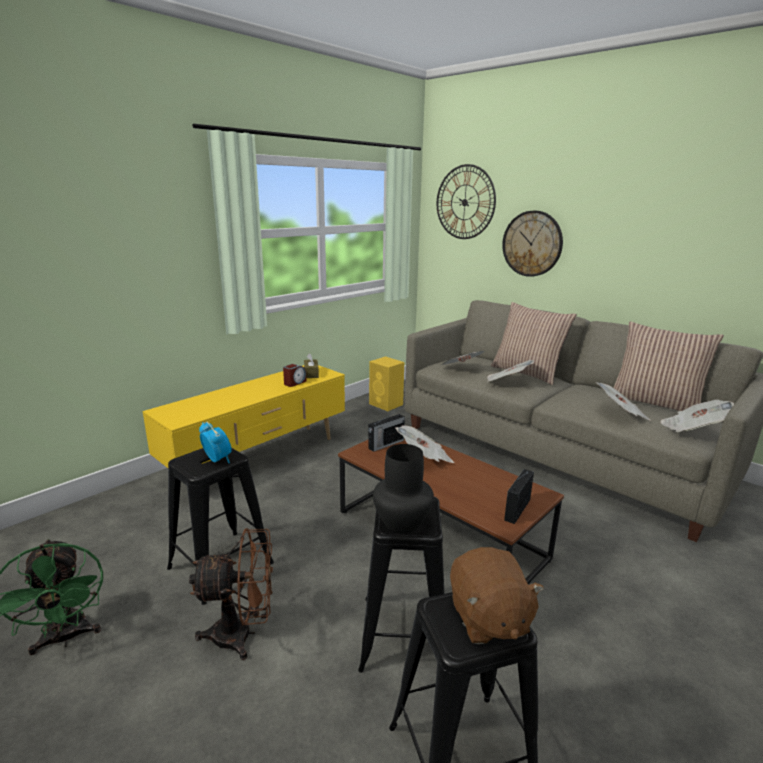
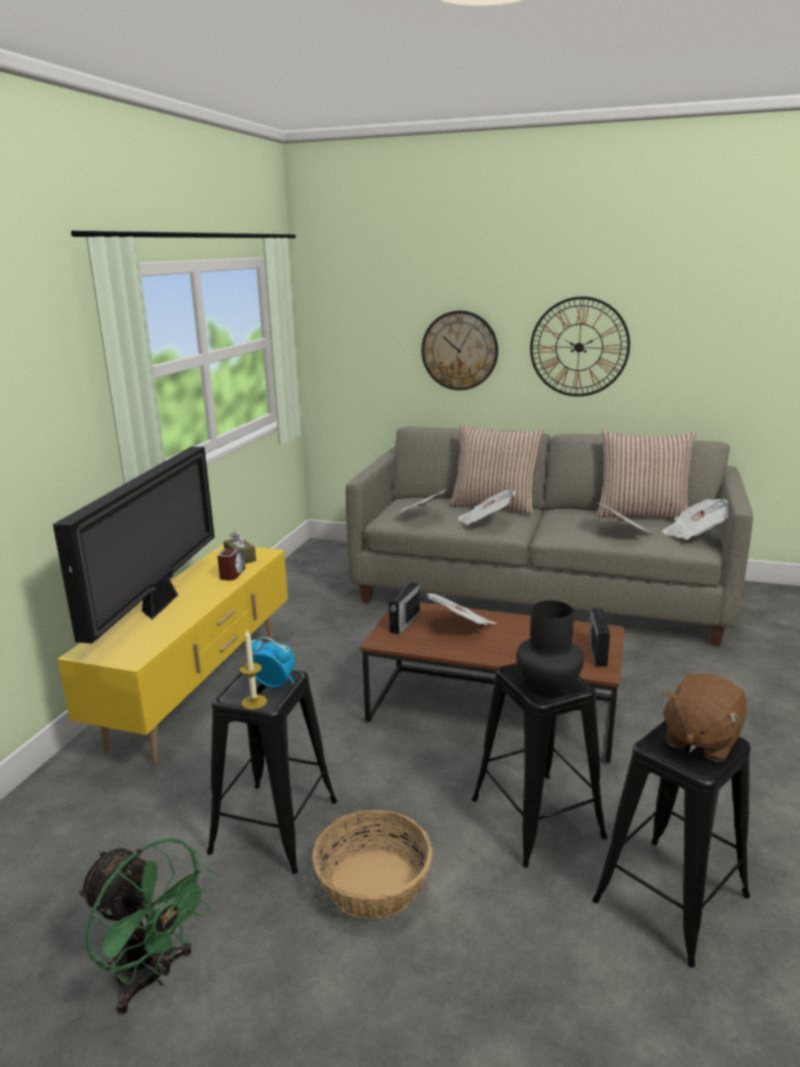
camera: 25 degrees left, 0 degrees up
(191, 468) = (254, 702): none -> candle
(232, 392) = (160, 604): none -> television
(243, 634) = (372, 884): brown fan -> basket
(386, 404) = (306, 581): yellow speaker -> none
(465, 202) = (361, 303): wall clock -> wall clock (579, 347)
(488, 618) = (700, 740): brown plush toy -> brown plush toy turned 75 degrees clockwise

